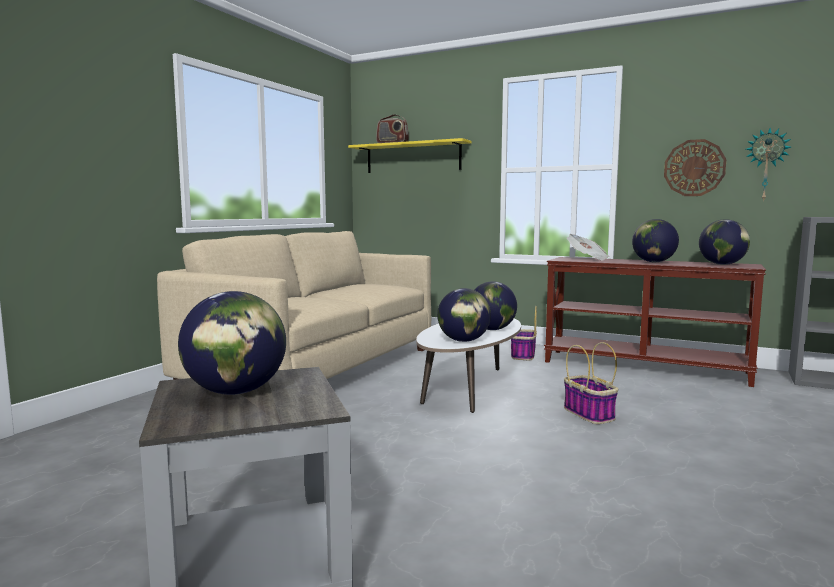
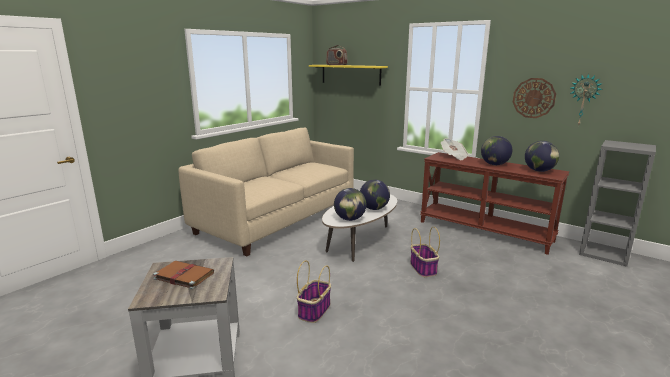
camera: 10 degrees right, 10 degrees up
(236, 392) = (183, 276): globe -> brown book
(523, 355) = (409, 215): basket -> basket (314, 310)

